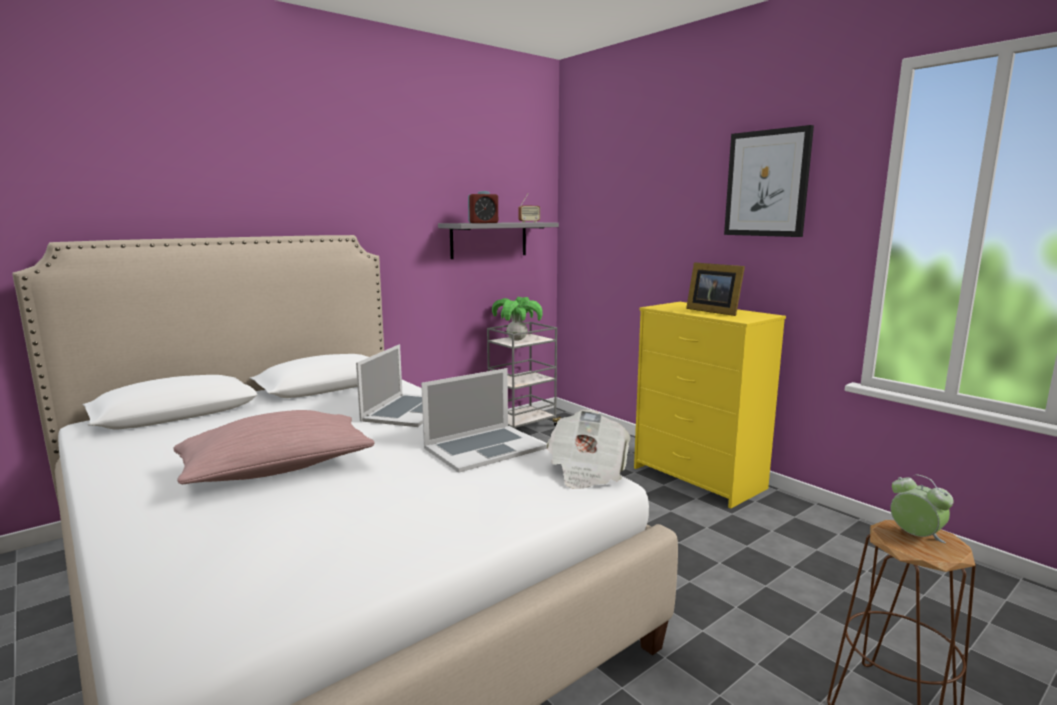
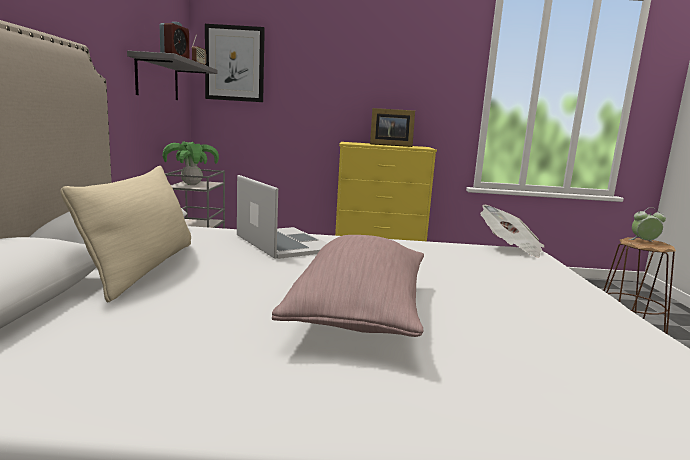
camera: 50 degrees left, 0 degrees up
(285, 407) = (144, 268): none -> beige pillow
(484, 448) = (425, 252): laptop -> none
(767, 183) = (410, 53): picture -> picture (235, 64)

